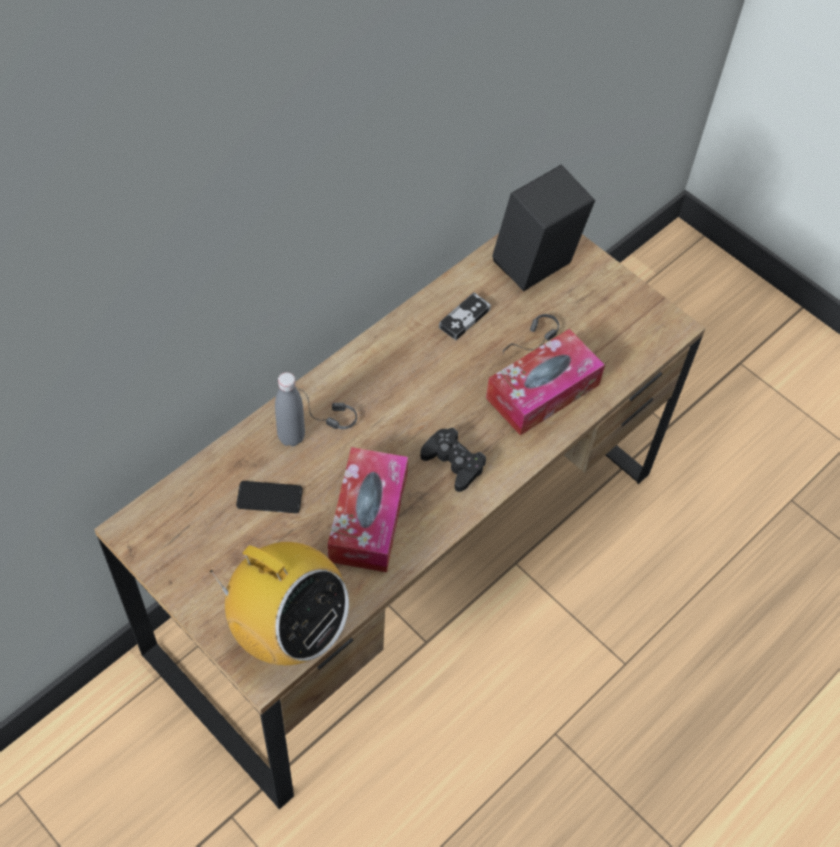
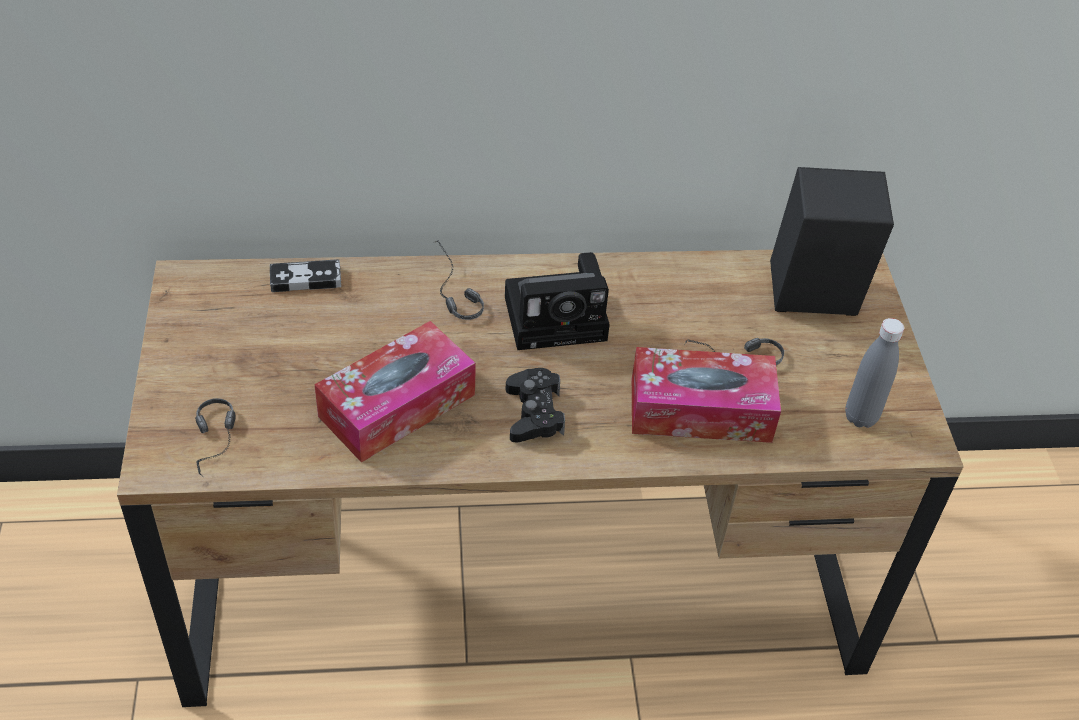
camera: 40 degrees right, 10 degrees down
(269, 498) = (327, 330): phone -> none
(288, 629) = (217, 446): radio -> headphones
(291, 437) = (403, 295): grey bottle -> grey bottle (860, 417)
(404, 384) = (560, 317): none -> camera
(464, 318) = (685, 299): game controller -> game controller (306, 279)

